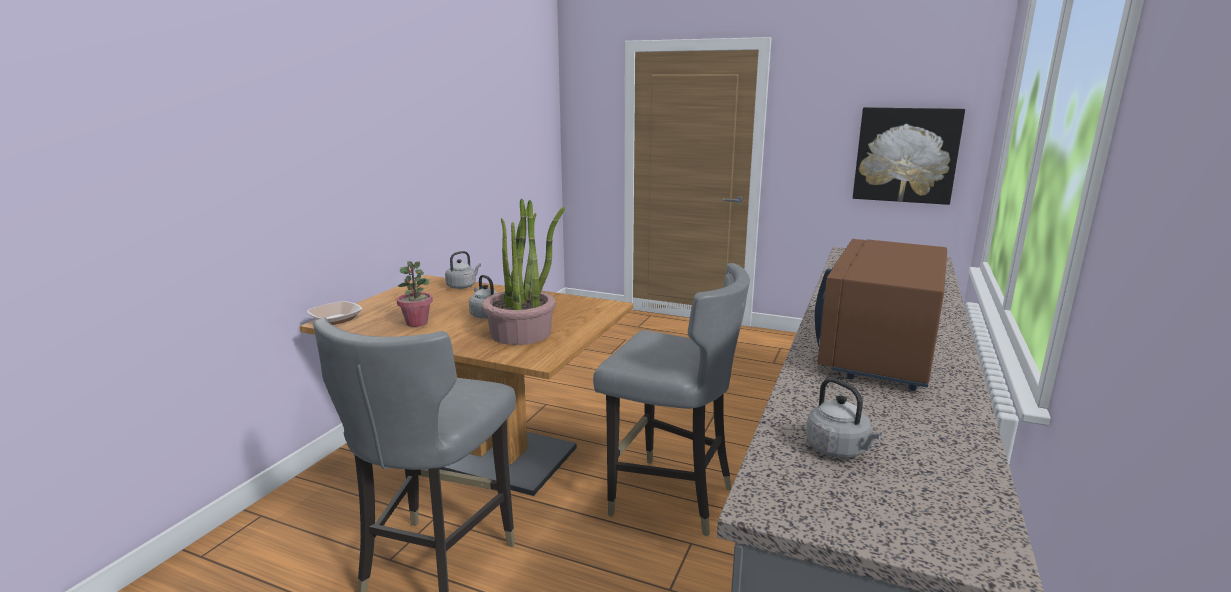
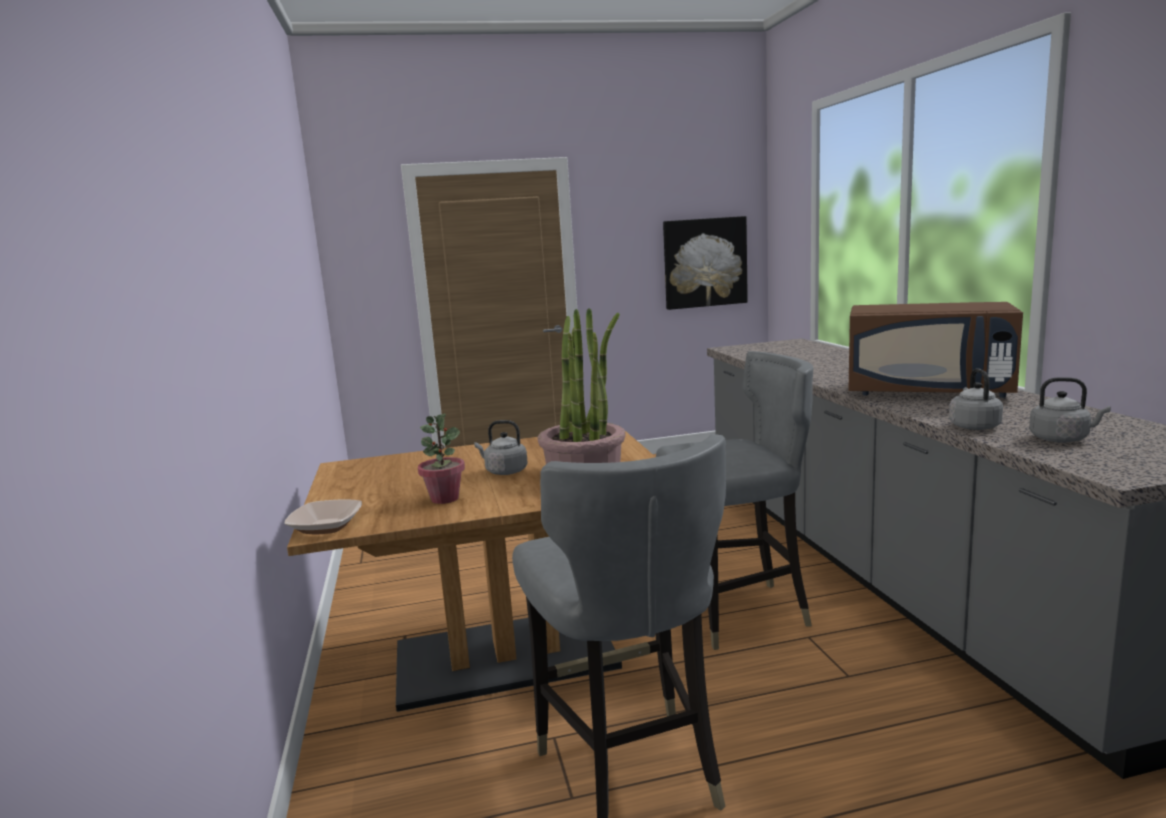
camera: 35 degrees left, 5 degrees down
(463, 286) = (403, 459): grey kettle -> grey kettle (973, 426)
(880, 353) = (928, 392): brown microwave -> brown microwave turned 60 degrees counterclockwise

